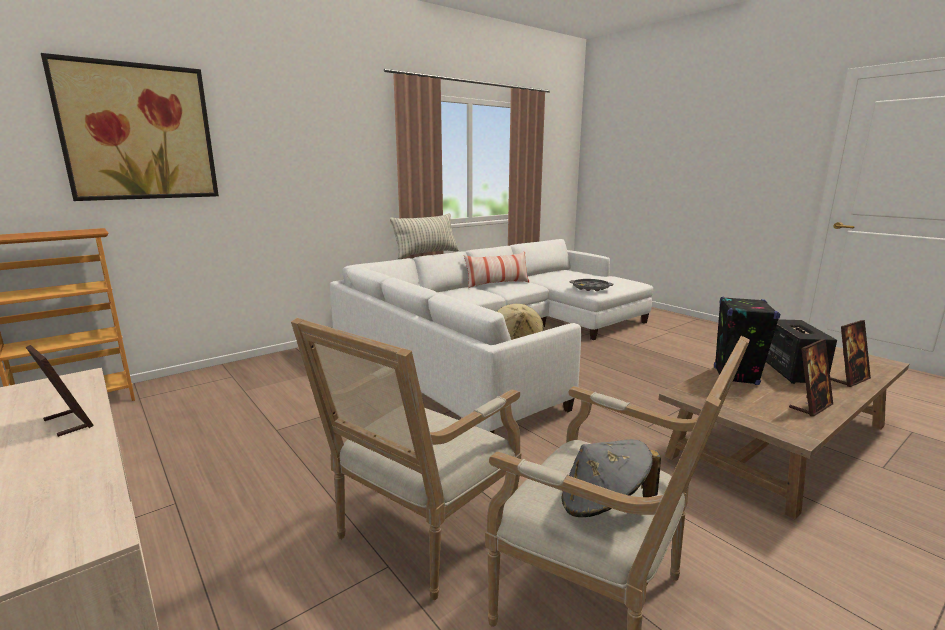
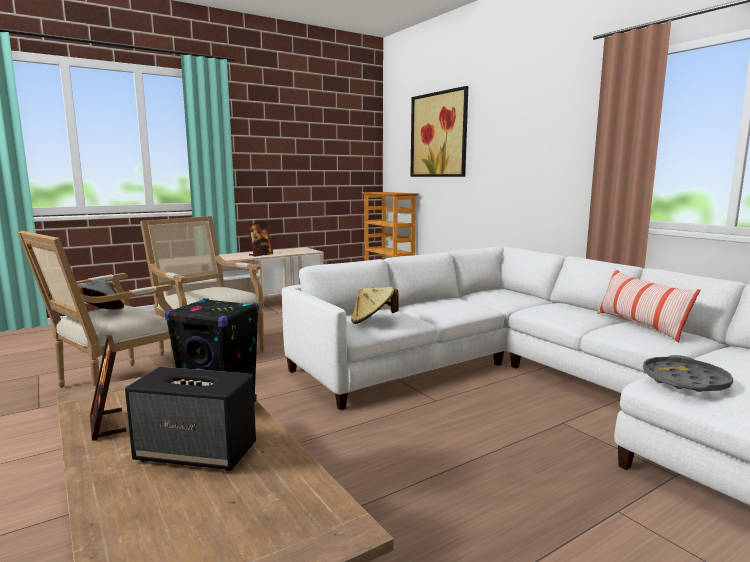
camera: 95 degrees right, 5 degrees down
(426, 254) = (593, 258): pillow -> none
(849, 379) = (126, 498): picture frame -> none

